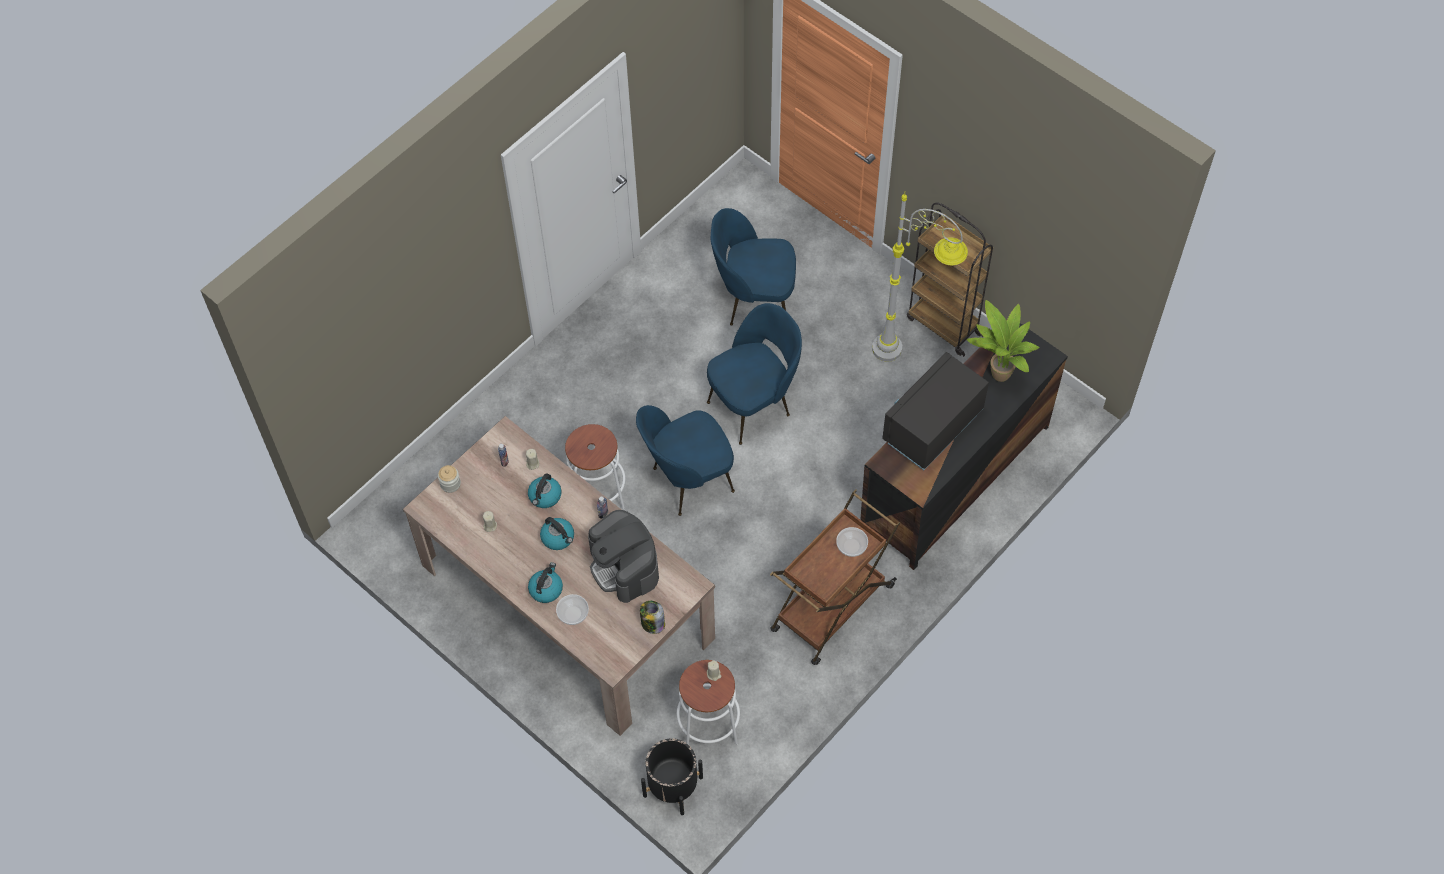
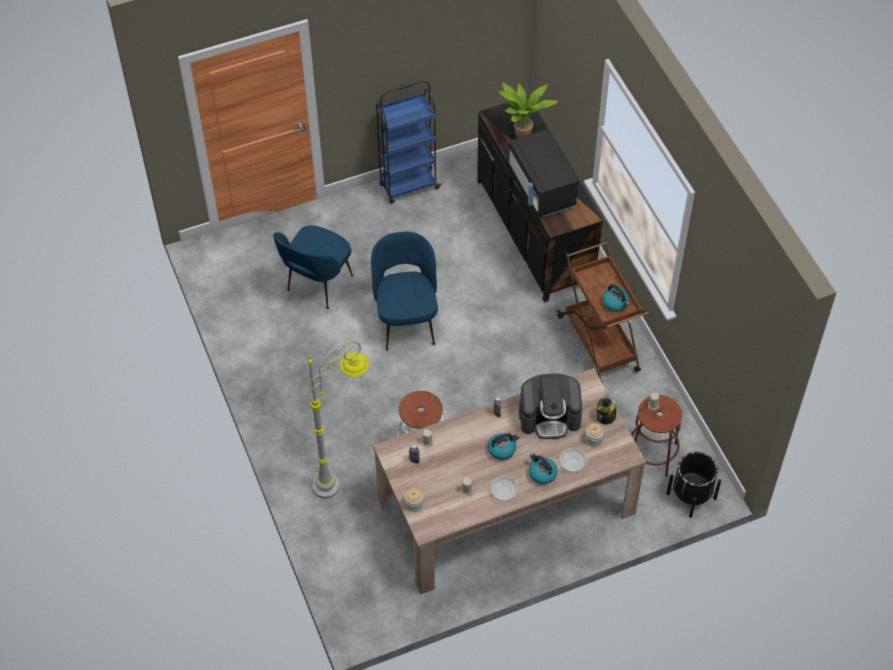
camera: 65 degrees left, 5 degrees down
(545, 496) = (461, 445): kettle -> kettle (616, 303)
(616, 622) = (593, 439): none -> jar
(686, 482) = (447, 390): blue chair -> none
(708, 723) = (652, 454): white stool -> brown stool
(852, 546) = (601, 279): bowl -> bowl (504, 492)
(910, 359) = (424, 216): grey floor lamp -> grey floor lamp (345, 475)
(943, 326) = (408, 187): brown cart -> blue cart

